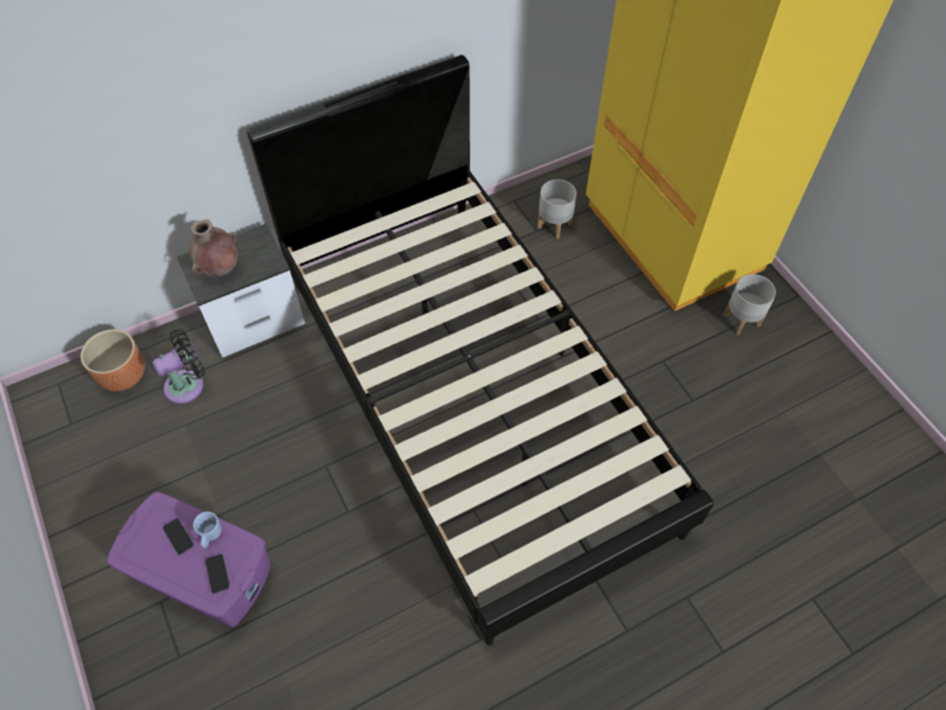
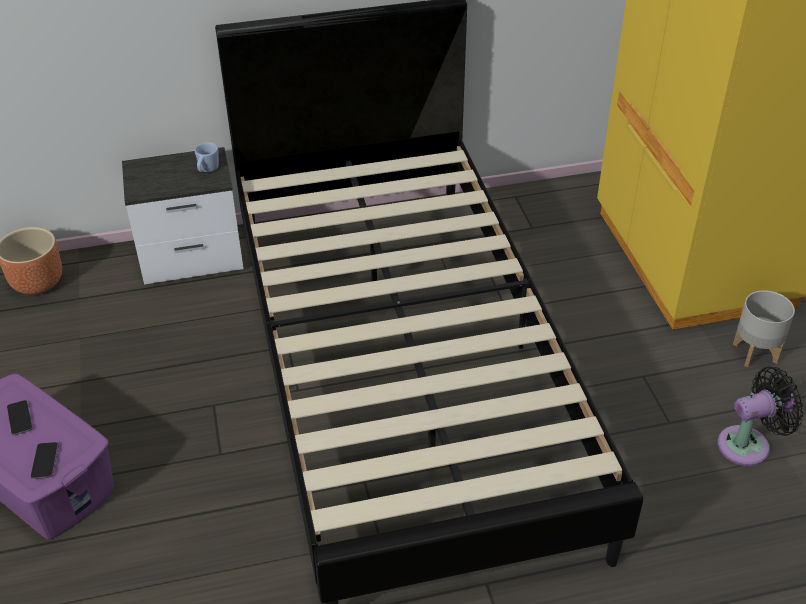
camera: 15 degrees right, 15 degrees down
(188, 384) = (99, 303): black fan -> black fan (749, 445)
(210, 536) = (53, 425): blue mug -> blue mug (207, 170)
(220, 269) = (160, 177): brown vase -> none
(555, 225) = (554, 225): grey planter -> none

